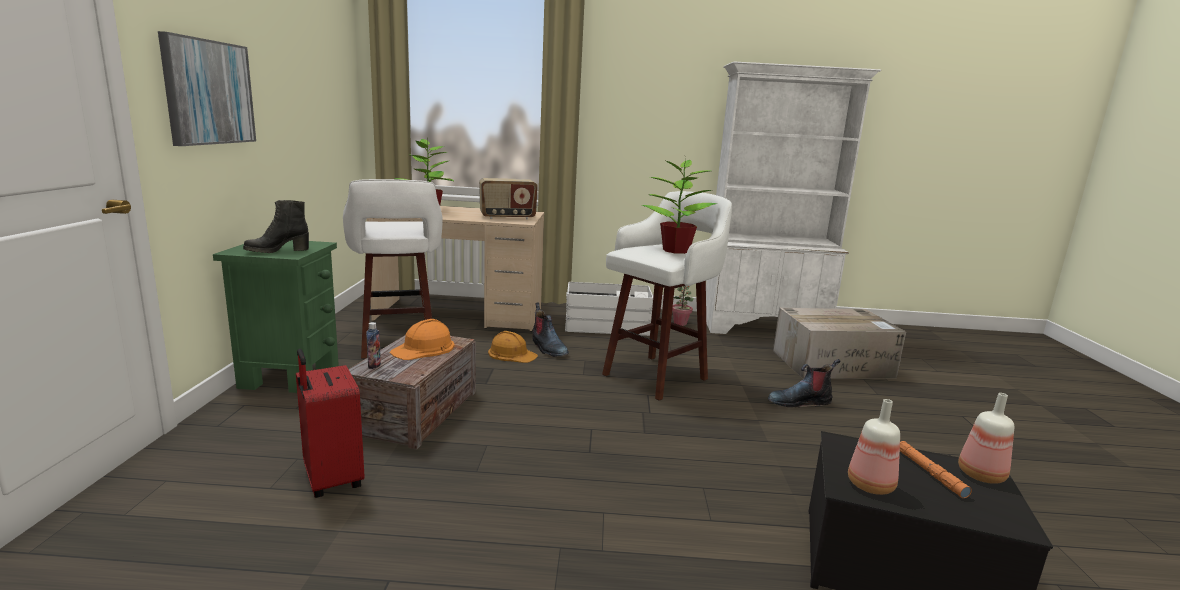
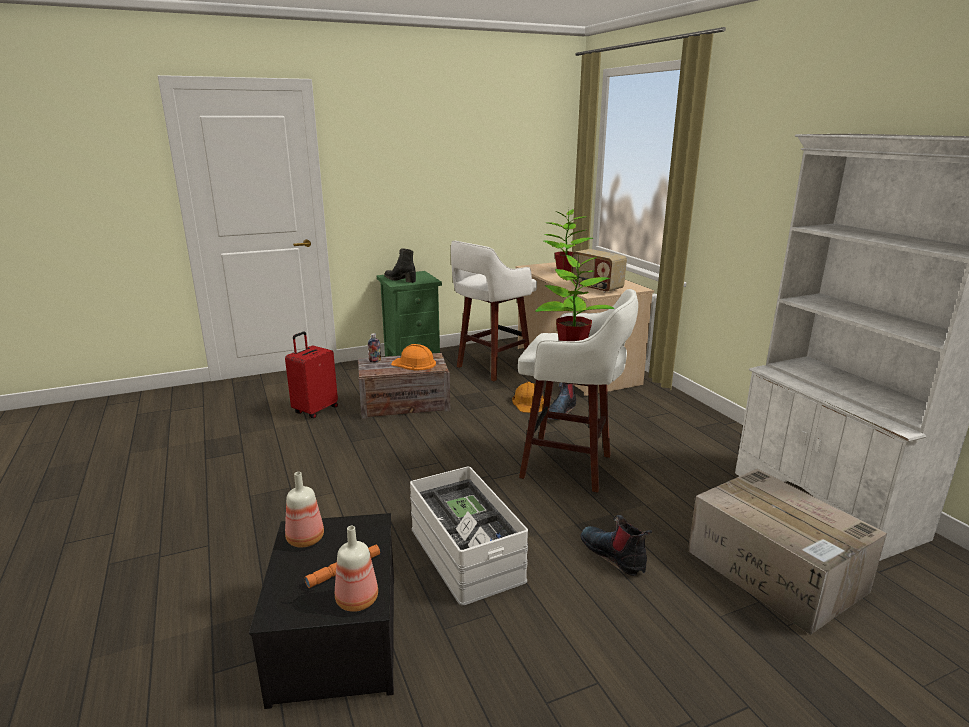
camera: 65 degrees right, 5 degrees up
(208, 92) = (386, 180): picture -> none
(607, 325) = (655, 420): white storage box -> white storage box (467, 553)
(680, 323) = (731, 451): potted plant -> none

